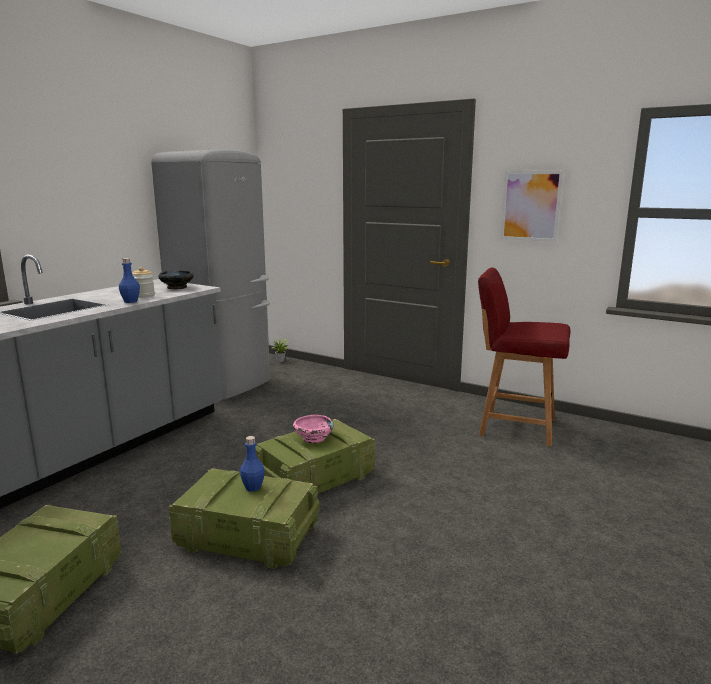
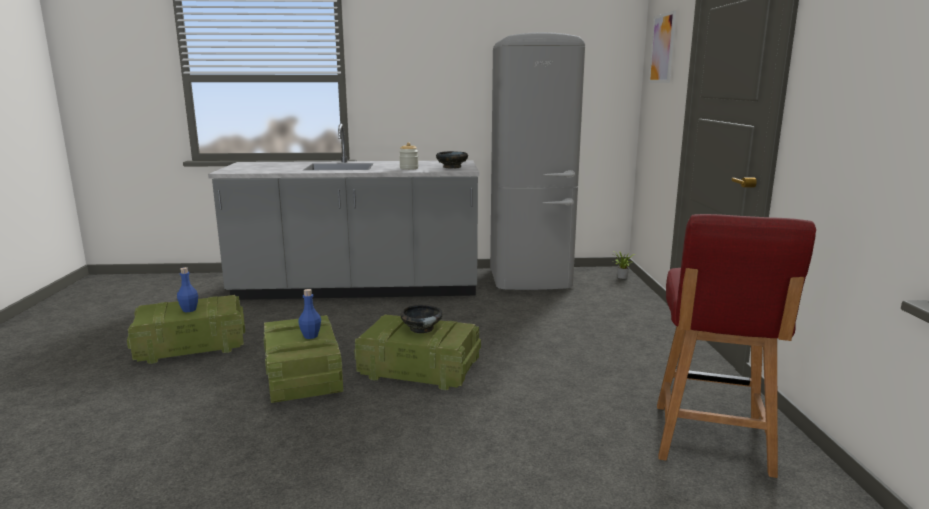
camera: 55 degrees right, 0 degrees up
(130, 301) = (386, 170): blue bottle -> blue bottle (189, 310)
(313, 438) = (421, 328): pink bowl -> black bowl
(515, 426) = (711, 440): red chair -> red chair turned 150 degrees counterclockwise
(531, 206) = (843, 98): picture -> picture (662, 48)

